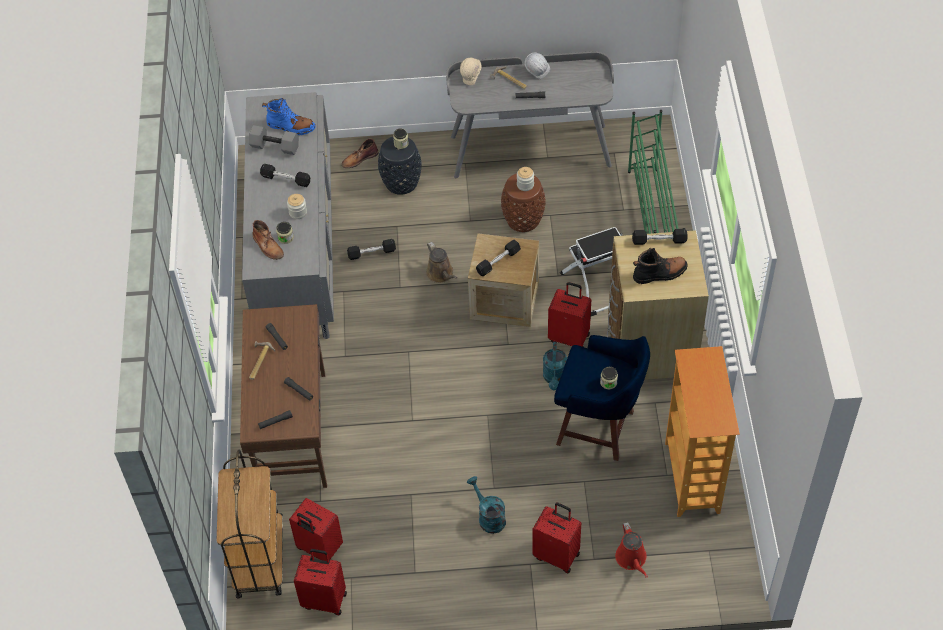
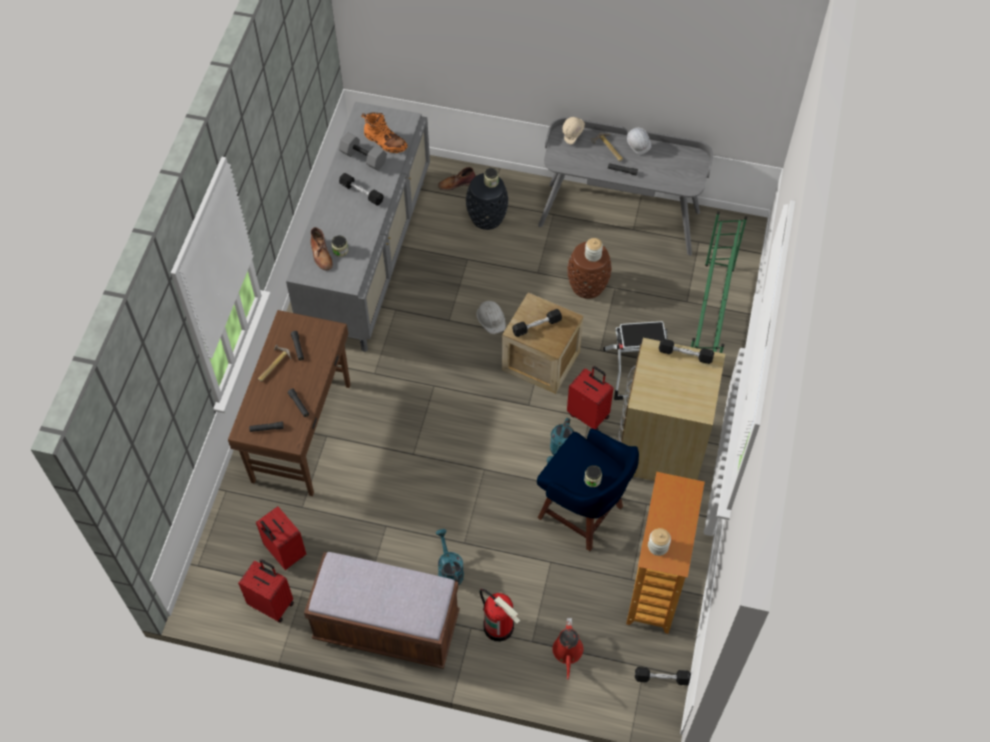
camera: 15 degrees right, 5 degrees up
(259, 559) = (228, 546): brown cart -> none
(291, 127) = (385, 142): blue boot -> orange boot
(298, 212) = (360, 229): jar -> jar (658, 546)
(371, 253) = (435, 279): black dumbbell -> black dumbbell (662, 678)
(441, 274) = (491, 318): brown watering can -> white hard hat
(447, 588) = (386, 627): none -> brown bench
(557, 555) = (499, 626): red suitcase -> fire extinguisher
(659, 274) = (673, 388): black boot -> none

